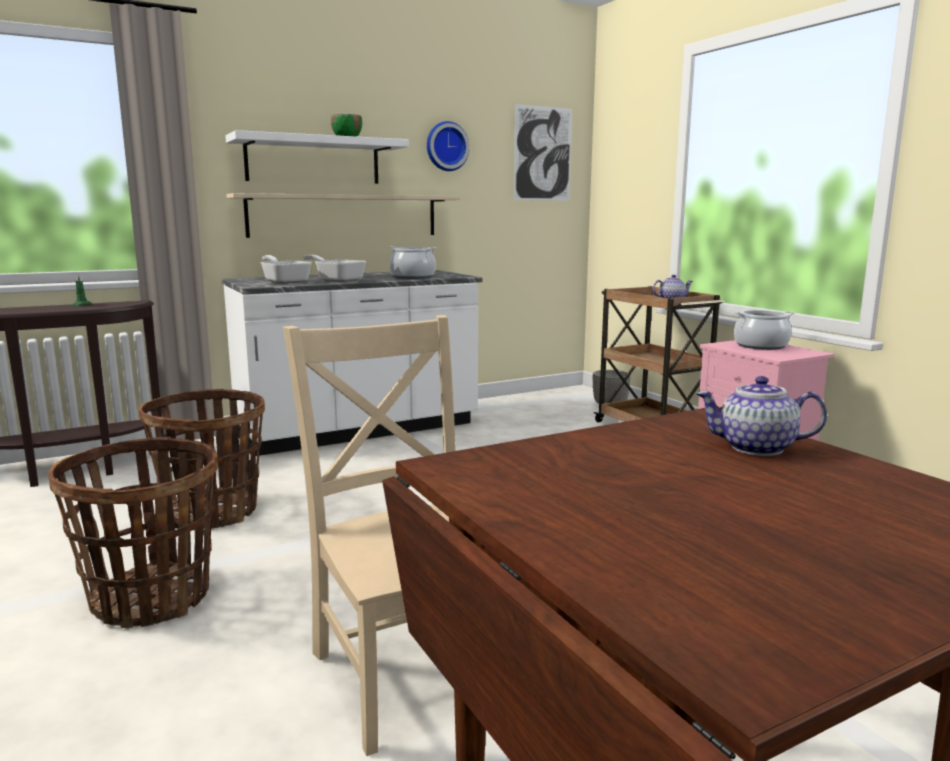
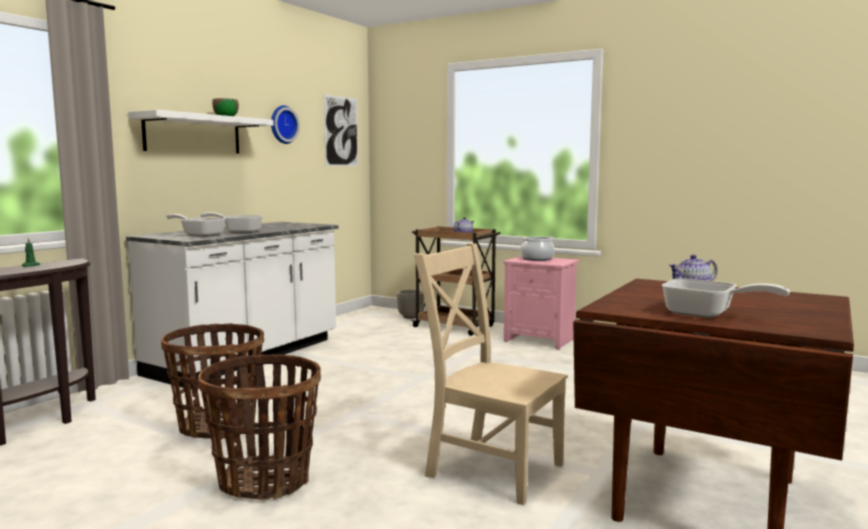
camera: 30 degrees left, 5 degrees down
(344, 215) = (216, 179): beige shelf -> none
(412, 277) = (288, 227): cooking pot -> none
(601, 524) = (707, 314): none -> frying pan

